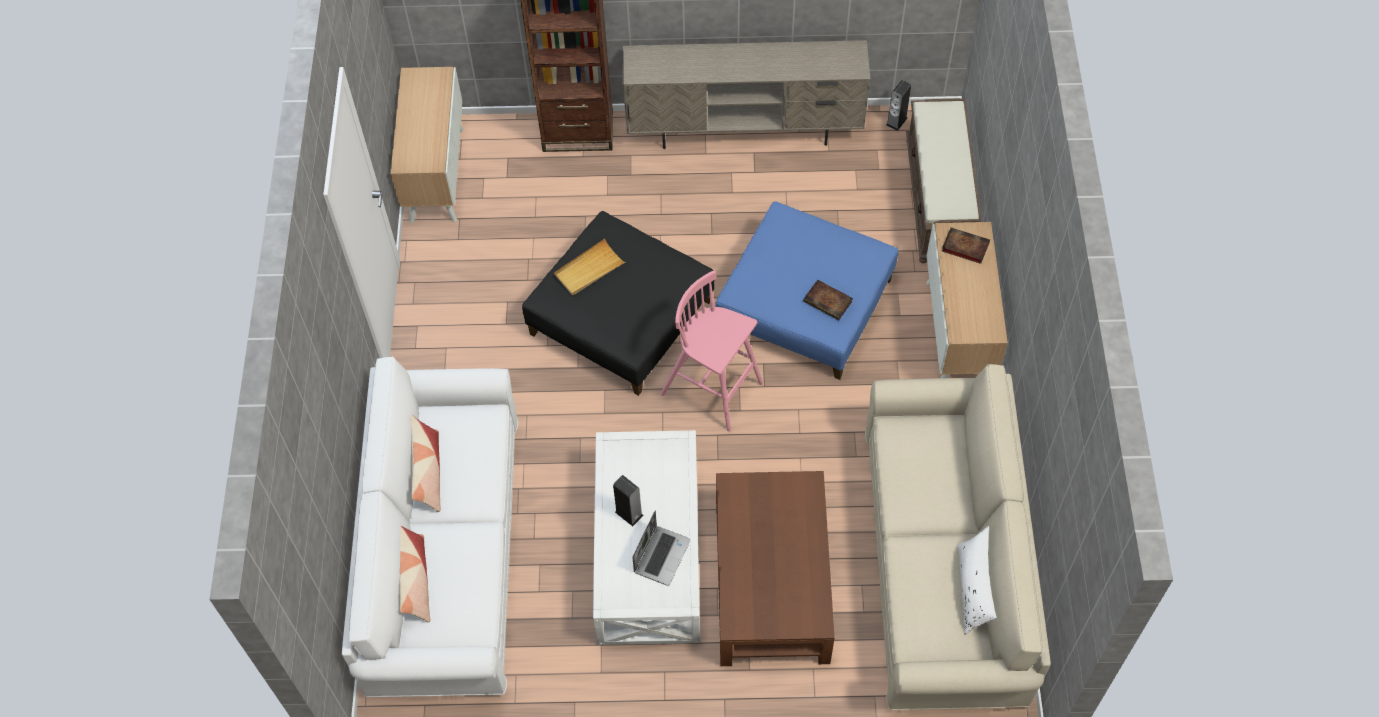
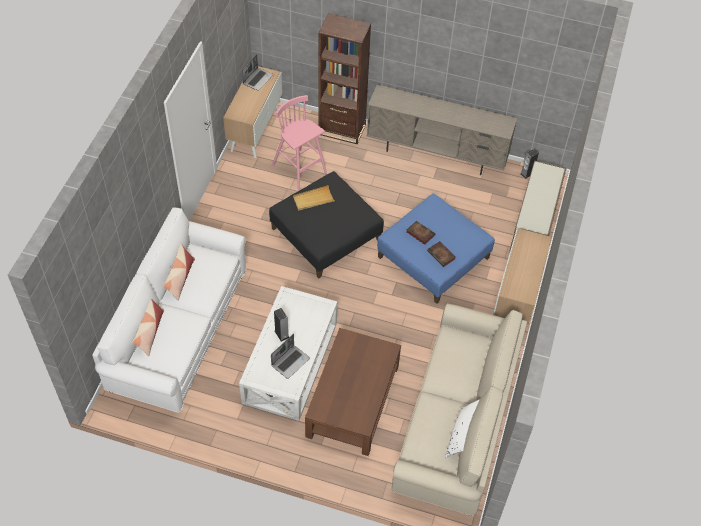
camera: 15 degrees right, 5 degrees down
(421, 90) = (257, 79): none -> laptop
(713, 390) = (362, 288): pink stool -> pink stool (300, 171)
(964, 247) = (529, 246): book -> book (419, 233)

